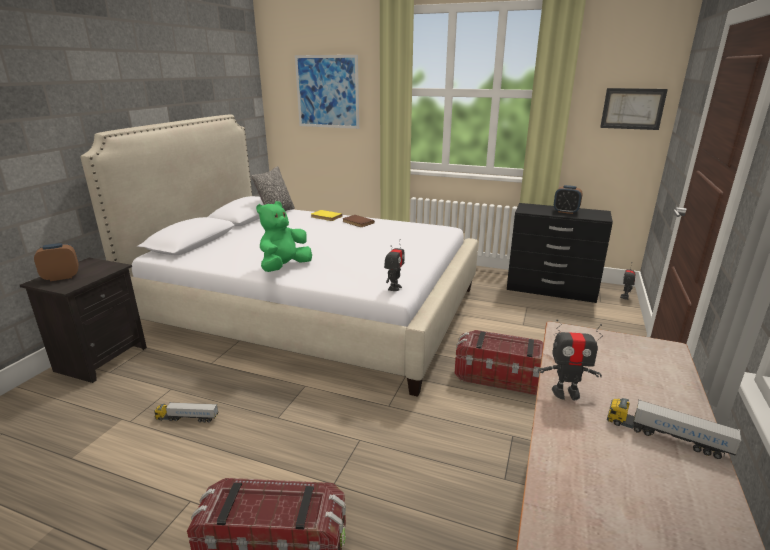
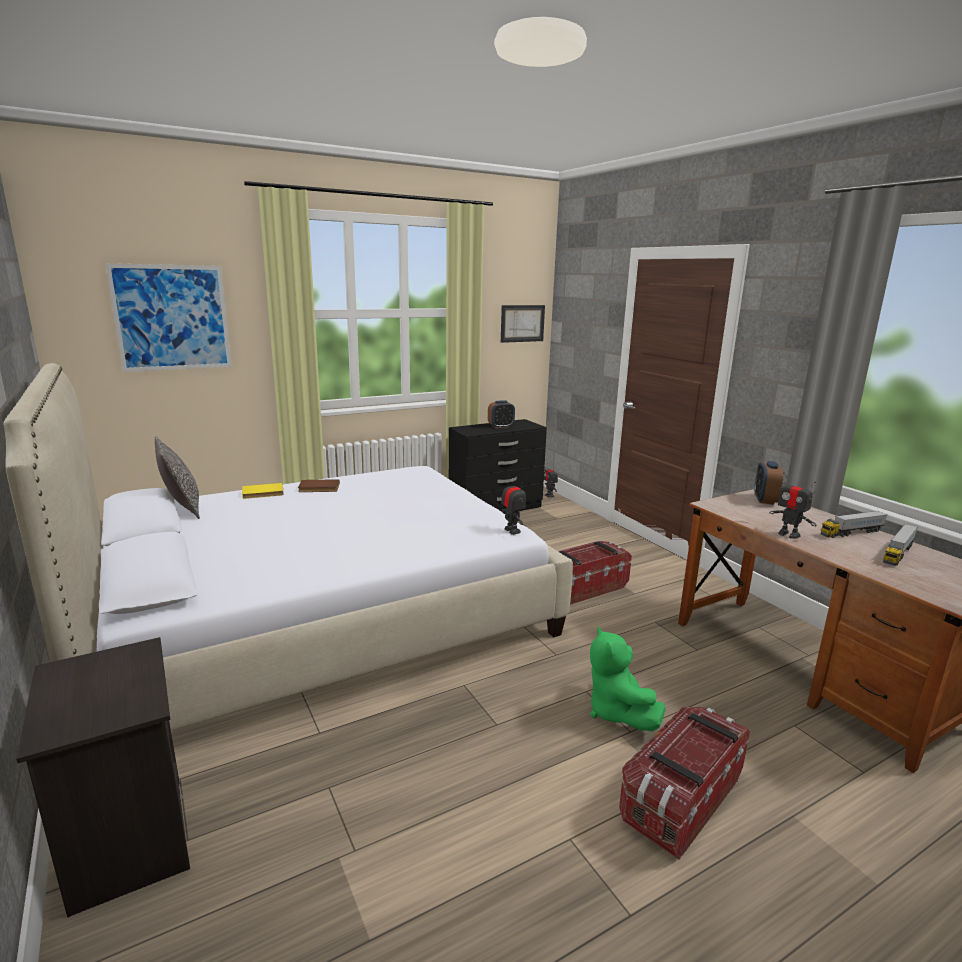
camera: 50 degrees left, 5 degrees down
(61, 277) = (80, 706): alarm clock -> alarm clock (764, 500)
(187, 418) = (415, 793): toy truck -> toy truck (898, 553)
(284, 267) = (368, 556): green plush toy -> green plush toy (617, 712)
(566, 393) = (788, 534): toy robot -> toy robot turned 90 degrees clockwise

